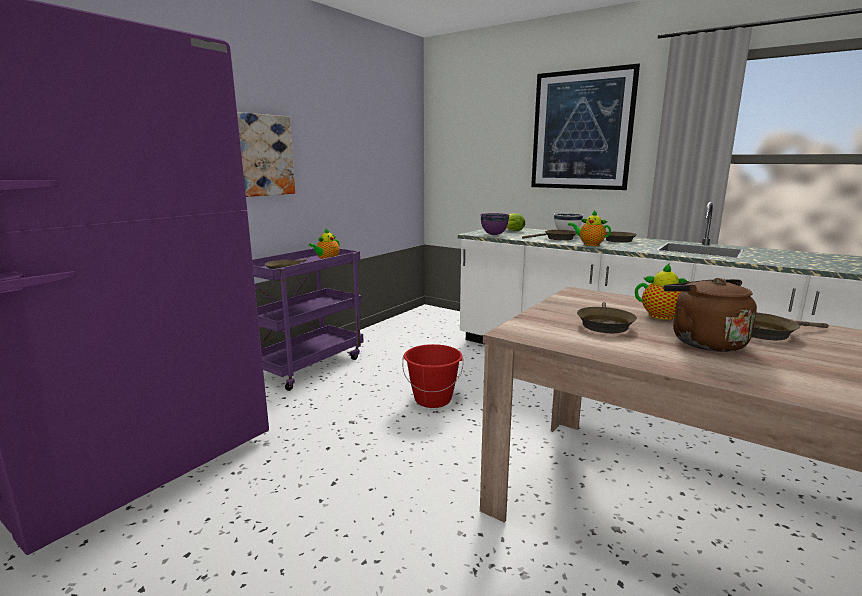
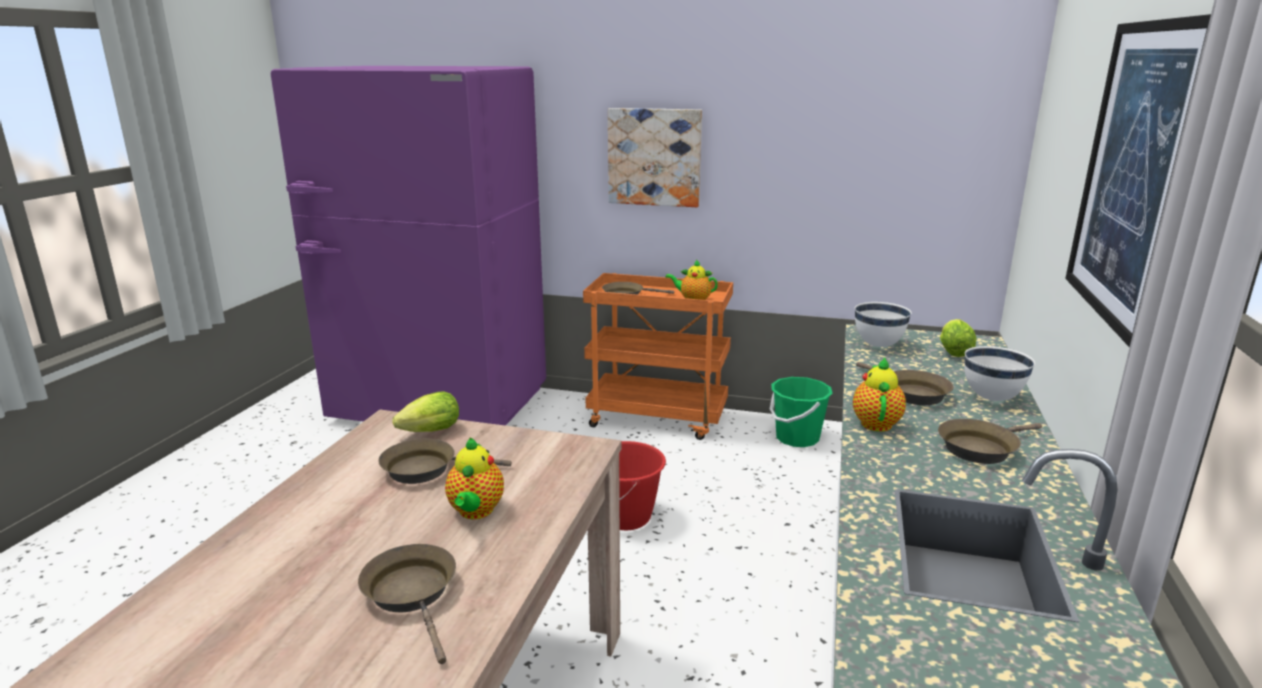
camera: 70 degrees right, 5 degrees up
(308, 365) = (658, 418): purple cart -> orange cart
(384, 336) = (797, 438): none -> green bucket
(493, 234) = (878, 345): purple bowl -> white bowl
(540, 322) = (427, 432): none -> lettuce
(703, 342) = (363, 534): brown kettle -> none

